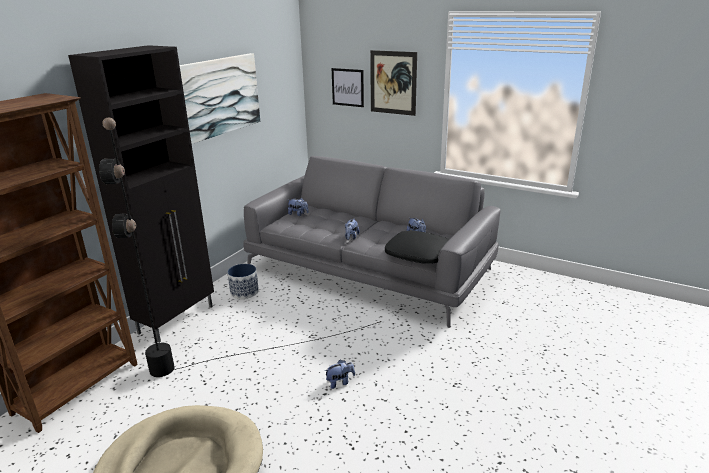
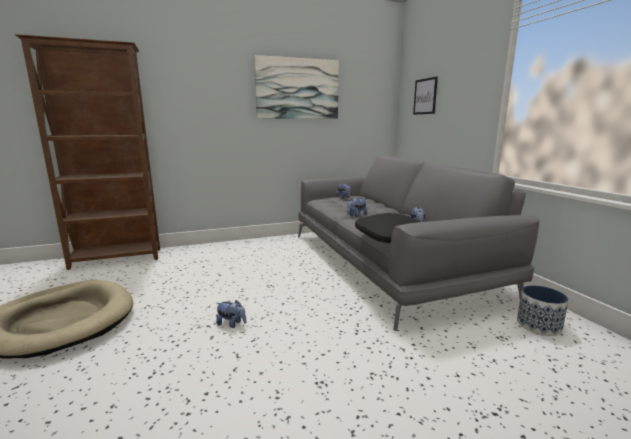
camera: 40 degrees right, 10 degrees down
(177, 319) = (216, 247): black cabinet -> none
(229, 356) = (202, 275): black floor lamp -> none
(244, 292) = (275, 247): planter -> planter (539, 325)
(393, 82) = (459, 84): picture -> none

